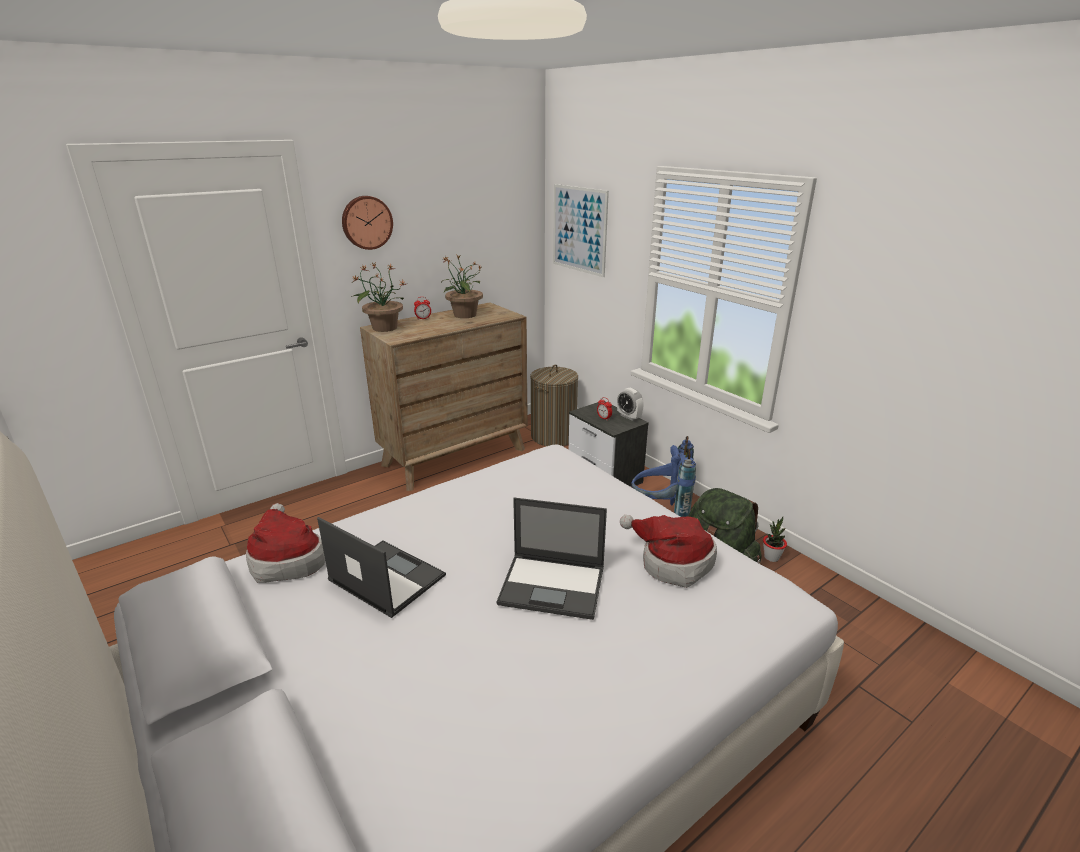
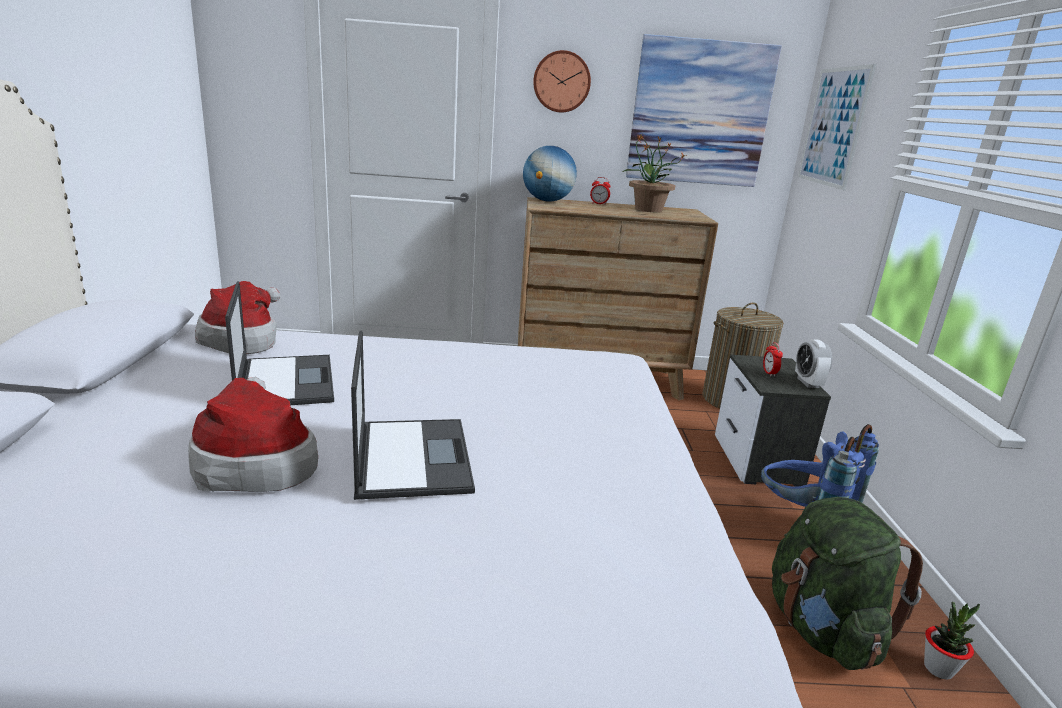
camera: 35 degrees right, 5 degrees down
(384, 328) = (547, 201): potted plant -> globe
(477, 228) = (700, 113): none -> picture
(553, 586) = (412, 456): laptop -> laptop turned 150 degrees counterclockwise
(671, 562) = (592, 505): hat -> hat (255, 462)

